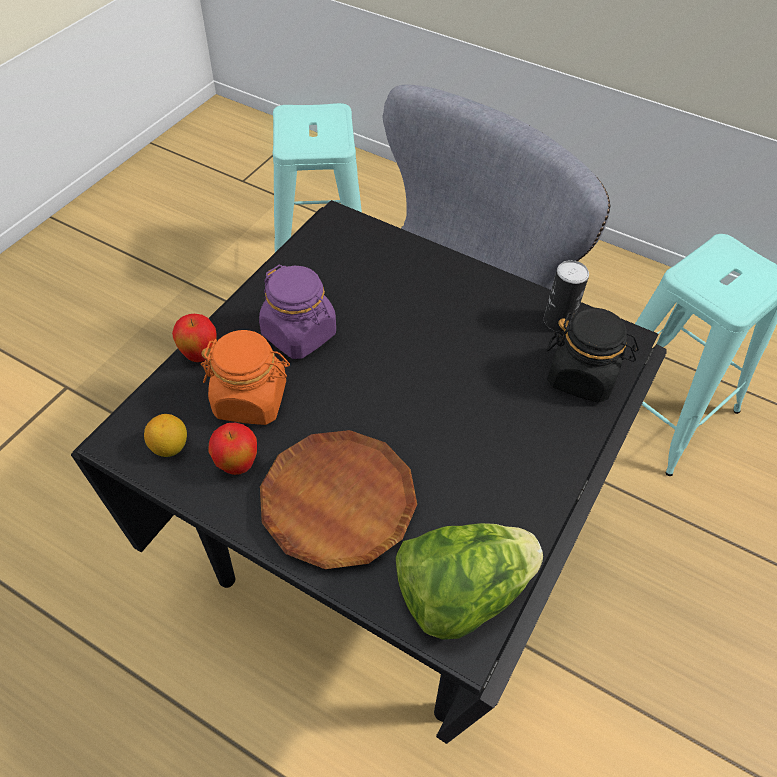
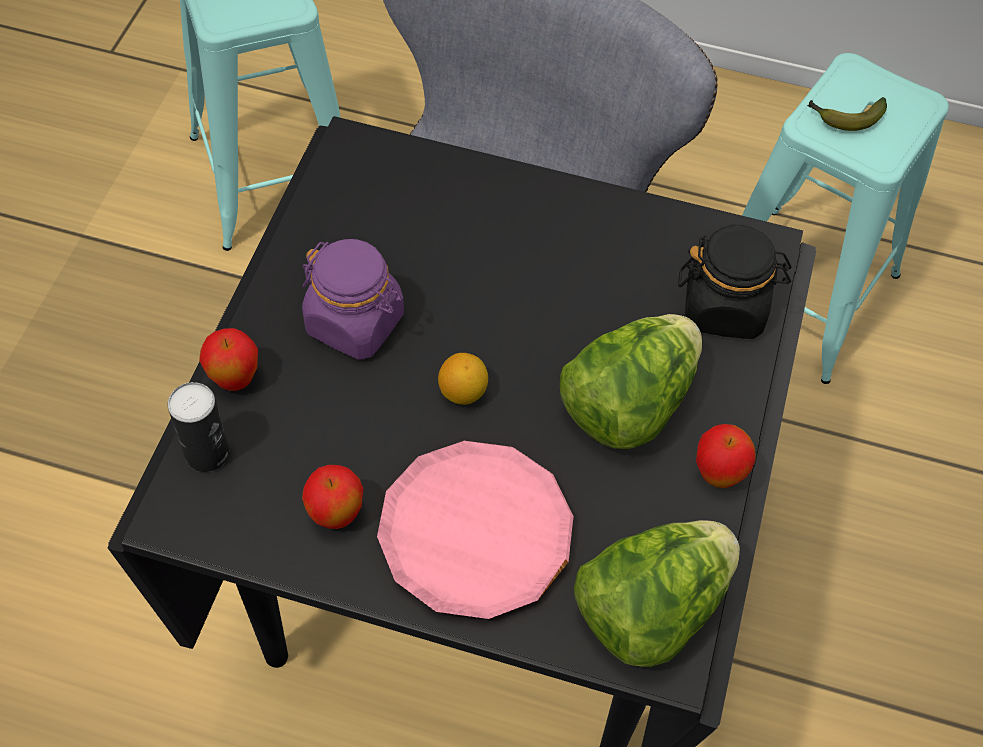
camera: 15 degrees left, 5 degrees up
(170, 447) = (241, 510): lemon -> lemon (463, 392)
(251, 400) = (323, 426): orange jar -> none
(338, 502) = (475, 534): brown plate -> pink plate
(486, 431) = (628, 404): none -> lettuce
(545, 499) = (718, 474): none -> apple
(558, 321) = (678, 238): can -> can (207, 453)
(712, 275) = (844, 118): none -> banana

